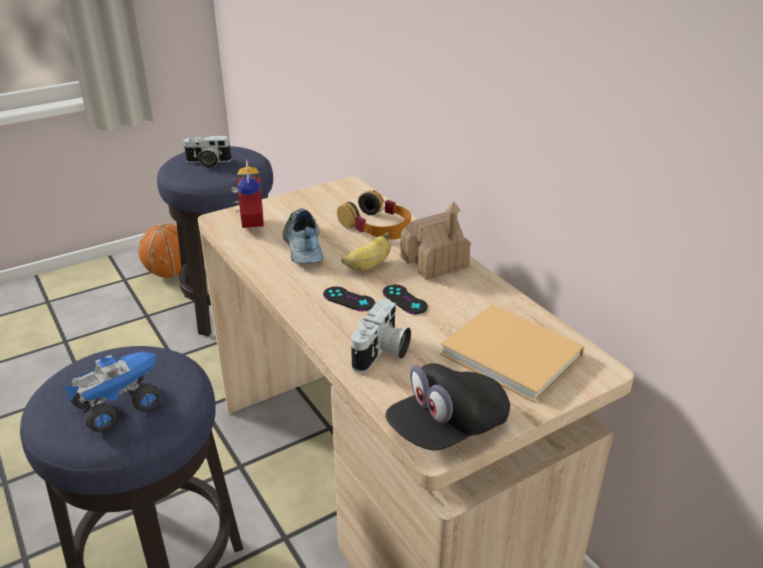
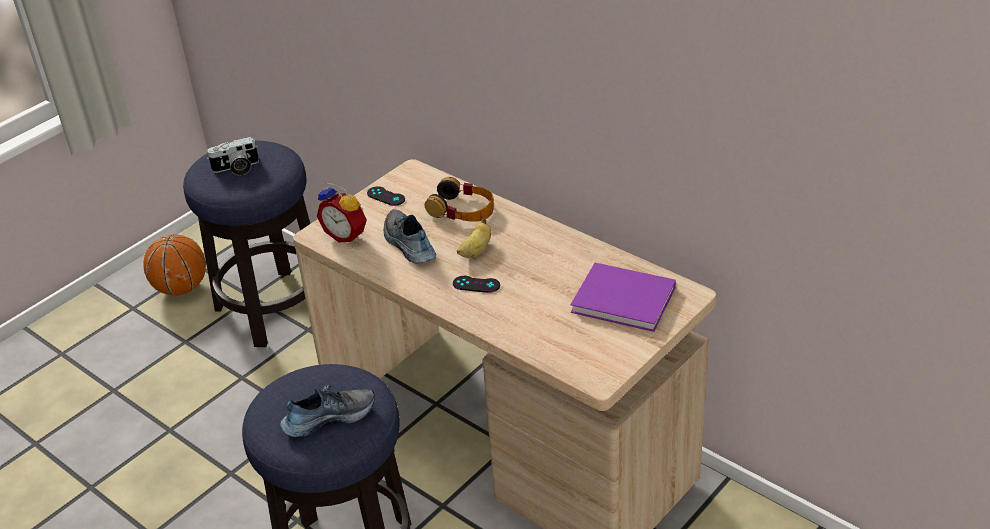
camera: 15 degrees left, 5 degrees up
(119, 405) = (329, 417): toy truck -> shoe
(249, 225) = (347, 235): alarm clock -> alarm clock turned 150 degrees clockwise
(382, 353) = (527, 323): camera -> none
(404, 299) = (521, 274): black game controller -> black game controller (386, 196)
(434, 262) = (529, 234): toy house -> none
(447, 428) = (601, 365): black cap -> none
(514, 357) = (626, 300): beige book -> purple book

